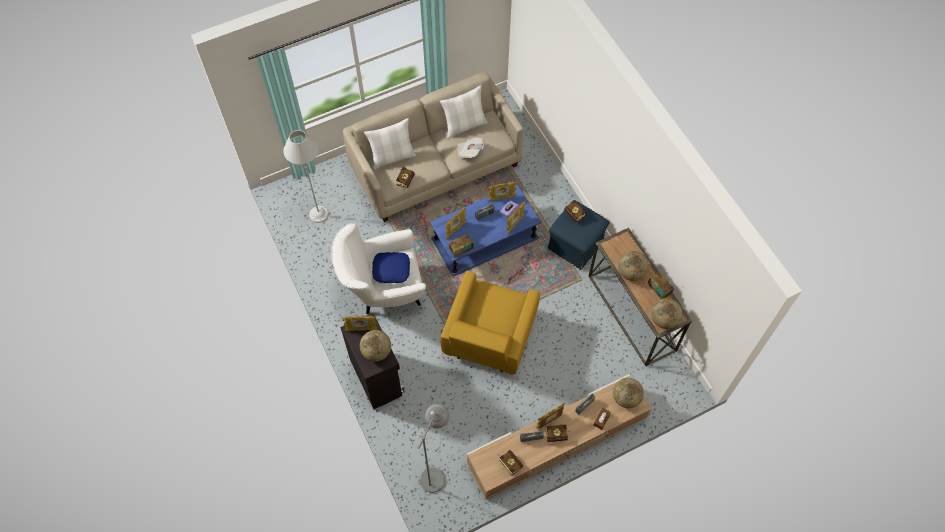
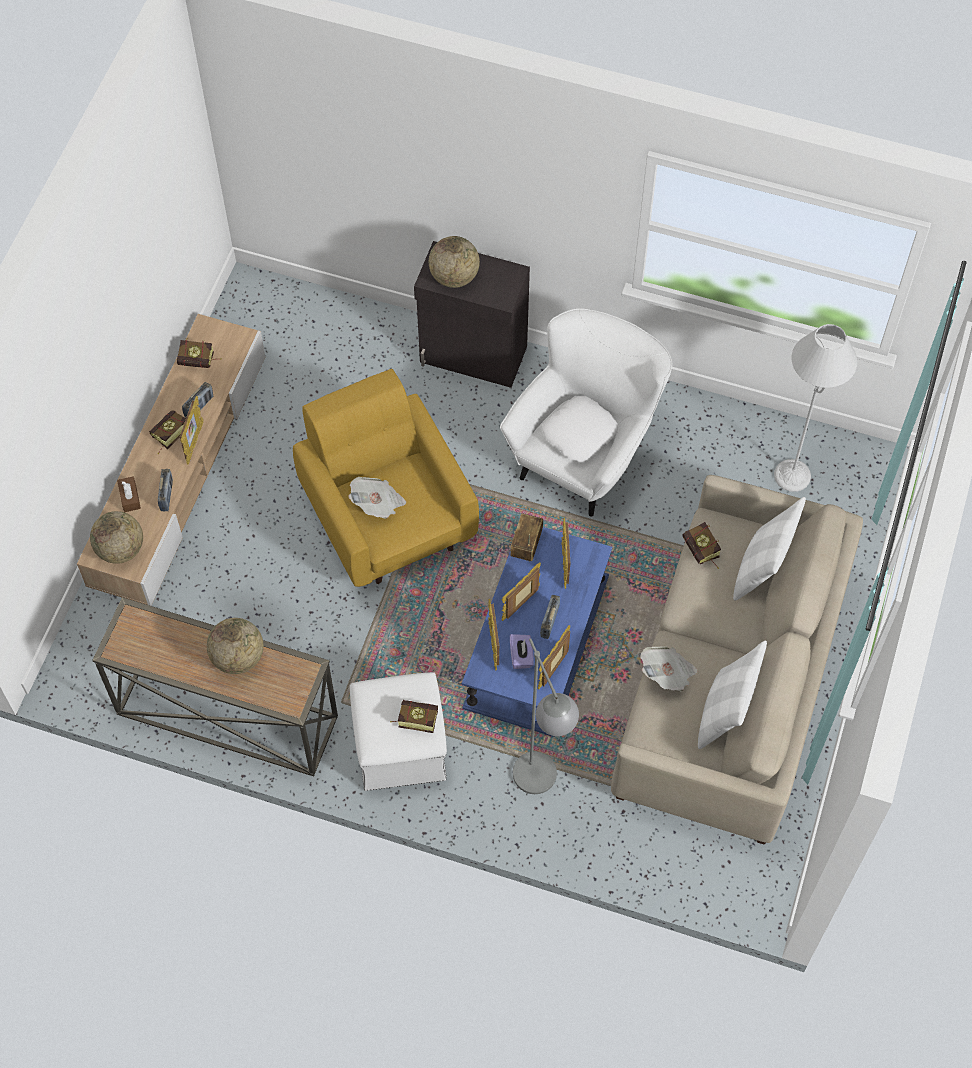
camera: 135 degrees right, 0 degrees up
(361, 329) = (501, 284): picture frame -> picture frame (521, 604)
(391, 269) = (580, 433): blue pillow -> white pillow
(436, 471) = (291, 322): grey floor lamp -> grey floor lamp (541, 787)
(502, 314) = (378, 504): none -> newspaper
(575, 245) = (400, 746): blue ottoman -> white ottoman
(659, 290) = (176, 666): radio -> none
(664, 320) = (134, 629): globe -> none

